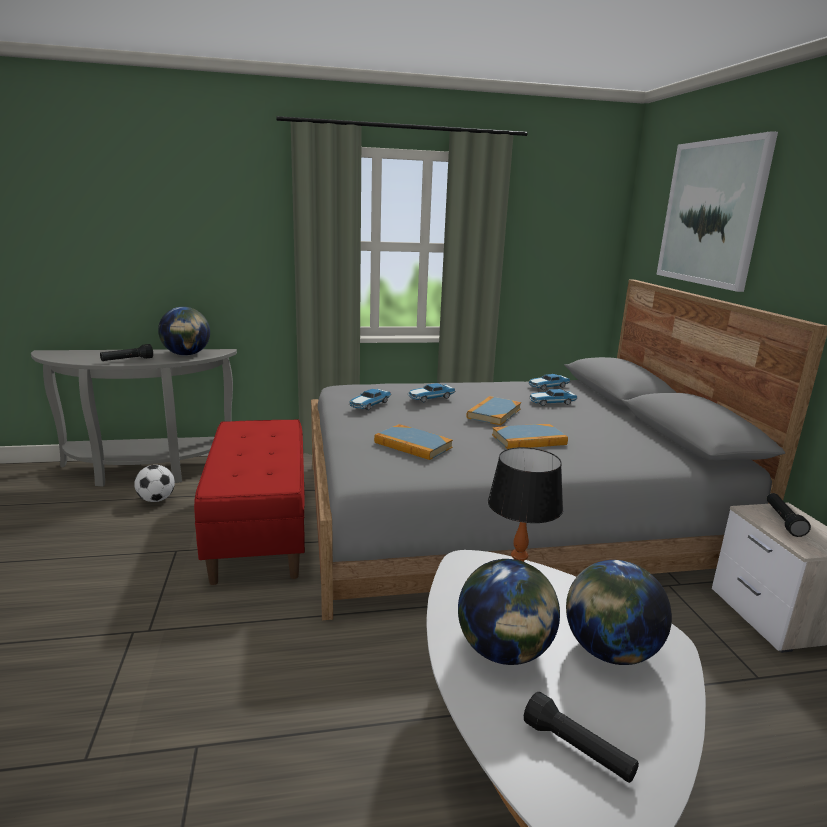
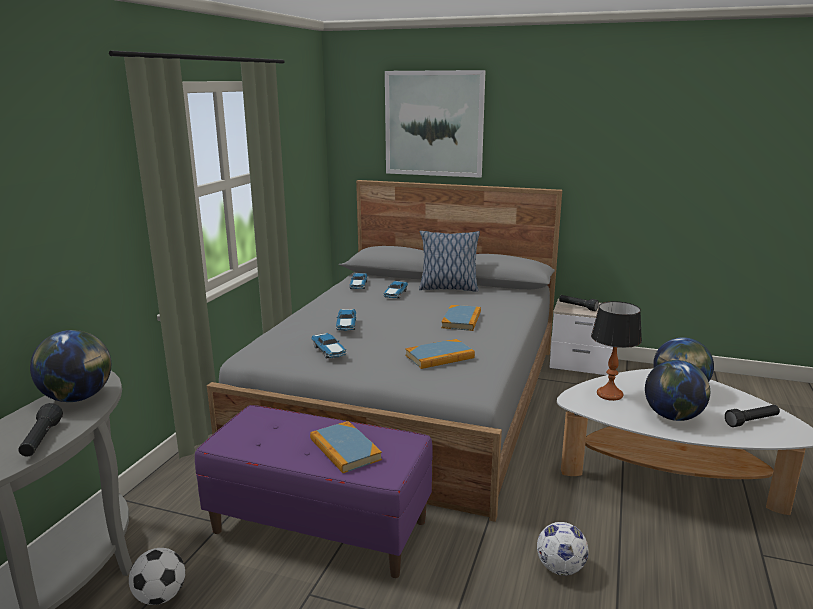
camera: 60 degrees left, 0 degrees up
(260, 531) = (320, 526): red bench -> purple bench
(265, 684) = (560, 568): none -> football
(494, 413) = (401, 315): book -> book (345, 449)
(616, 420) = (448, 288): none -> pillow

